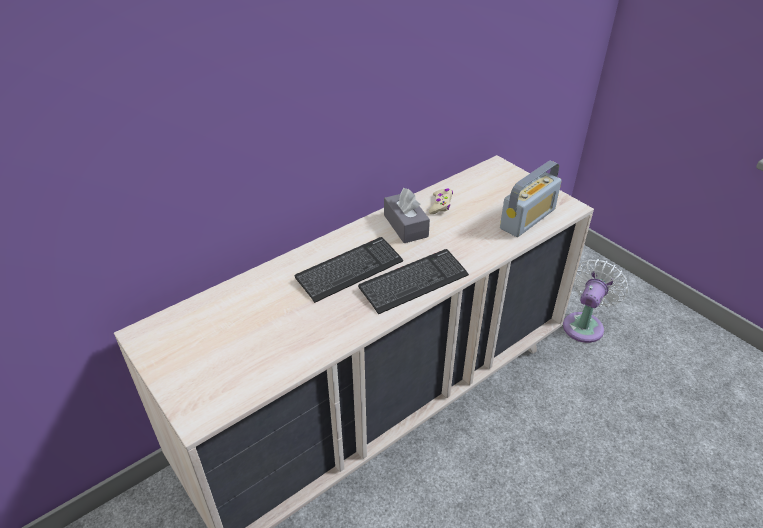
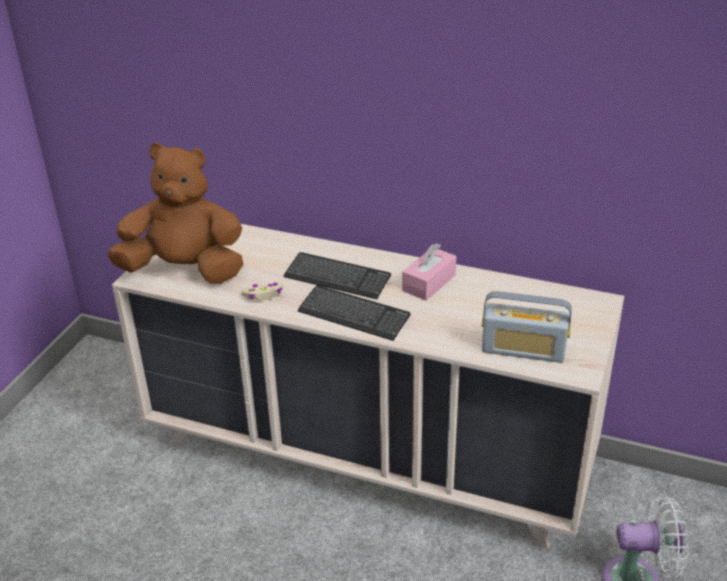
camera: 60 degrees right, 5 degrees down
(228, 370) = (185, 270): none -> brown plush toy
(405, 226) = (429, 283): grey tissue box -> pink tissue box
(440, 205) = (484, 290): beige game controller -> beige game controller (264, 295)

